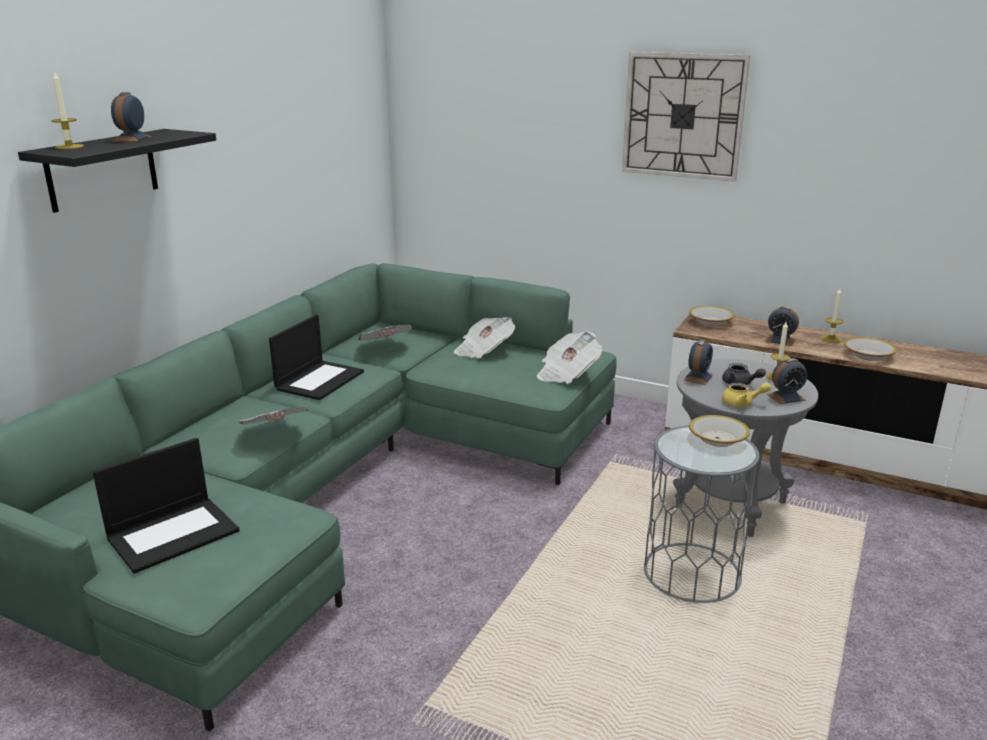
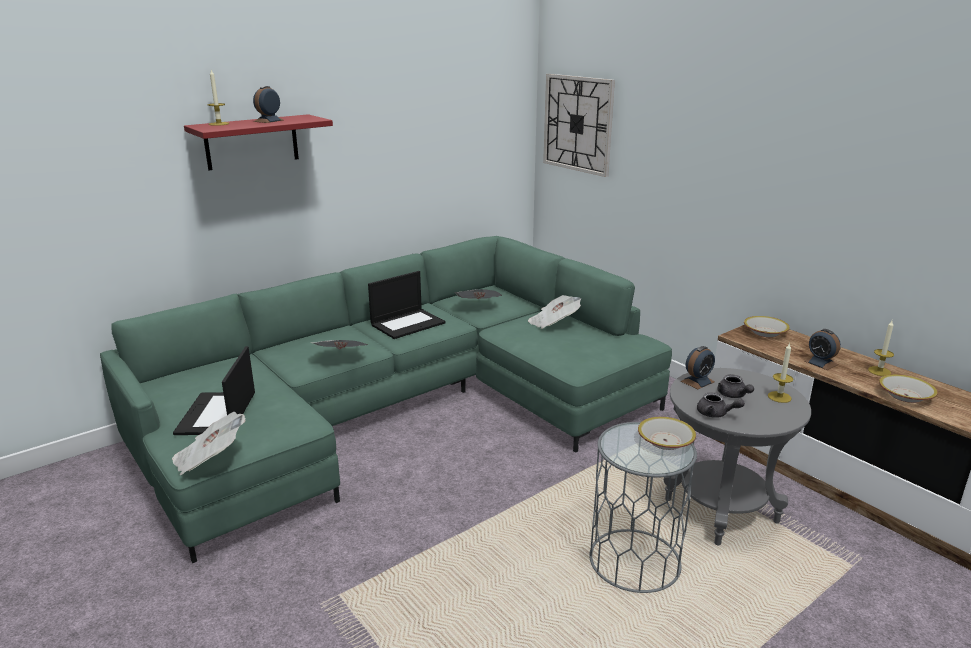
camera: 25 degrees right, 0 degrees up
(102, 169) = (252, 142): black shelf -> red shelf
(174, 533) = (217, 414): laptop -> laptop turned 105 degrees clockwise
(567, 374) = (607, 356): newspaper -> newspaper (210, 459)
(683, 116) = (765, 130): wall clock -> wall clock (578, 124)
(742, 403) = (716, 414): yellow teapot -> grey teapot
(786, 397) = (767, 418): alarm clock -> none

